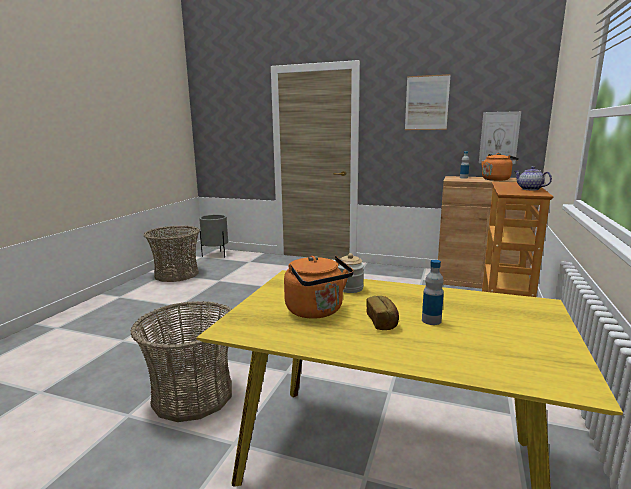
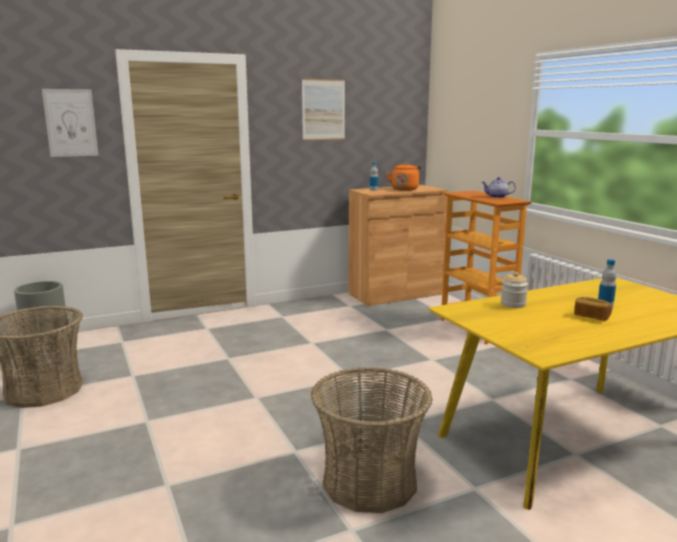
camera: 45 degrees left, 0 degrees up
(317, 311) = (545, 324): orange kettle -> none
(499, 138) = (390, 146): picture -> picture (70, 123)

